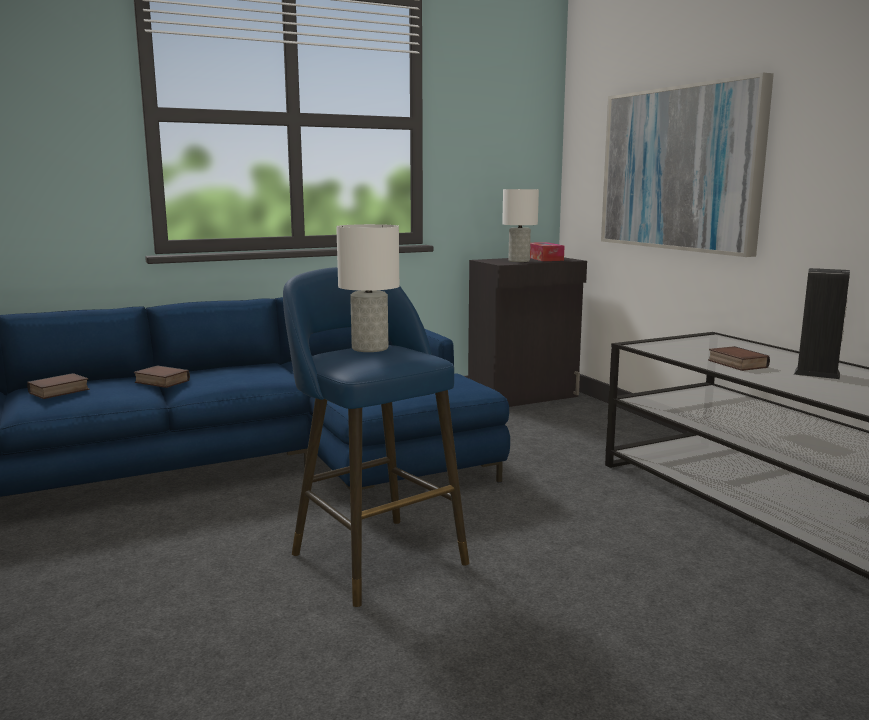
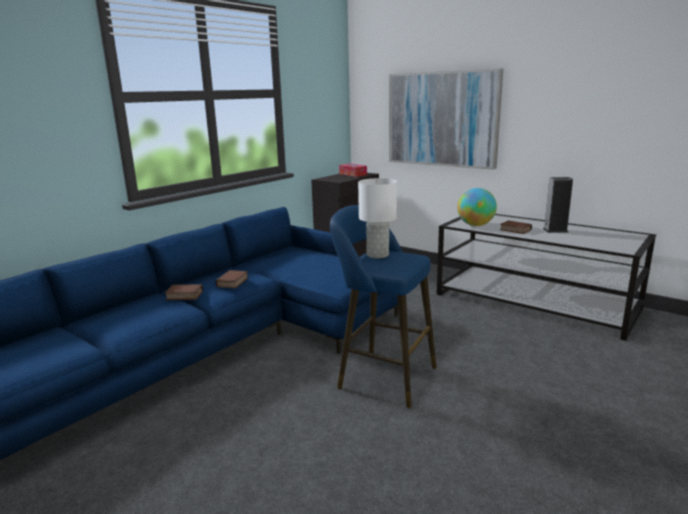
camera: 25 degrees left, 5 degrees up
(59, 391) = (123, 318): book -> book (233, 282)
(519, 261) = (343, 177): white table lamp -> none
(677, 350) = (475, 225): none -> globe

